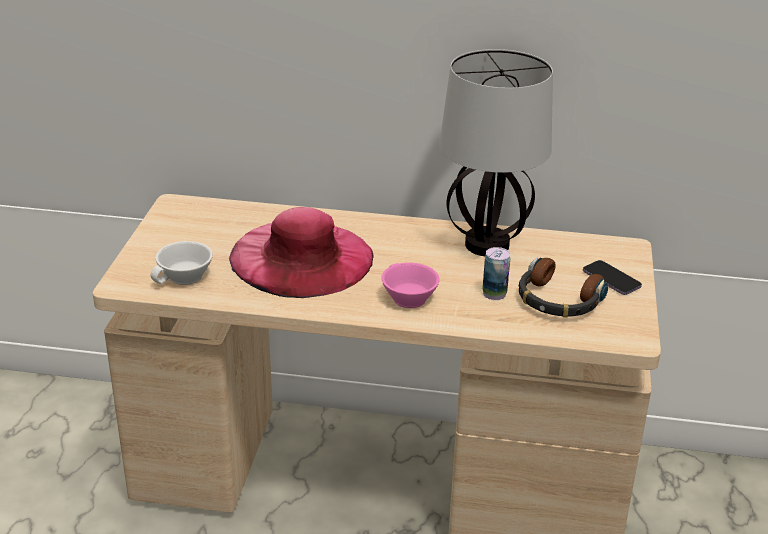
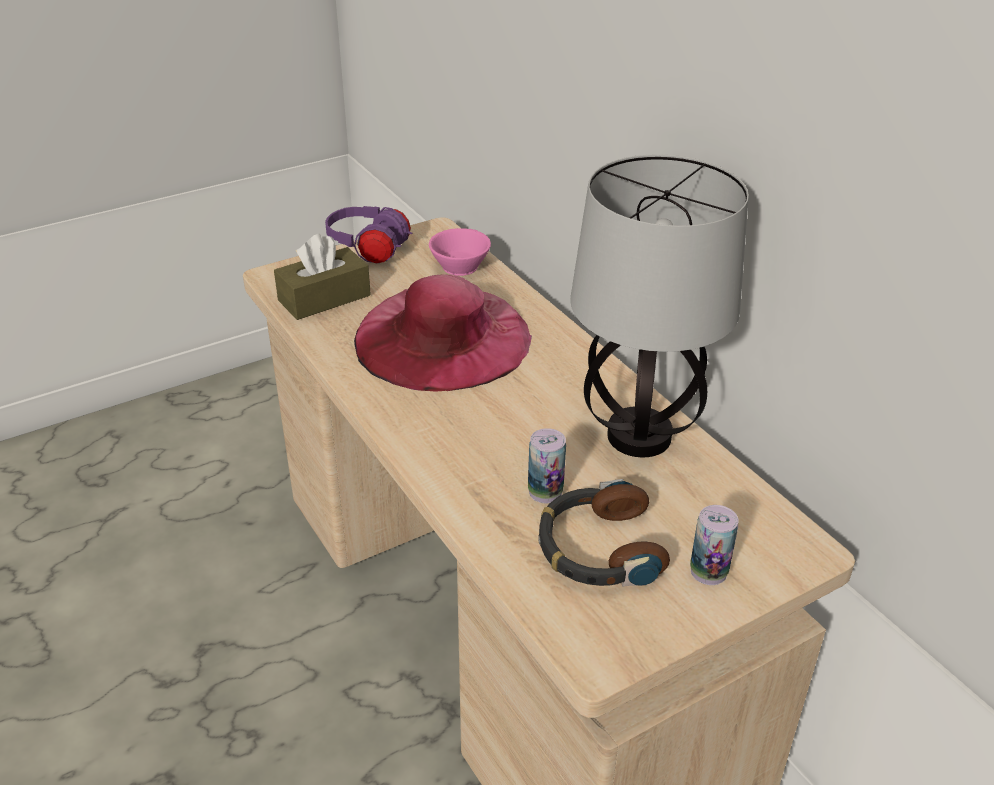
camera: 50 degrees right, 5 degrees up
(155, 237) = (369, 250): none -> purple headphones
(185, 277) = (324, 298): white cup -> brown tissue box
(406, 298) = (454, 436): pink cup -> pink cup (458, 265)
(611, 279) = (708, 571): phone -> can

